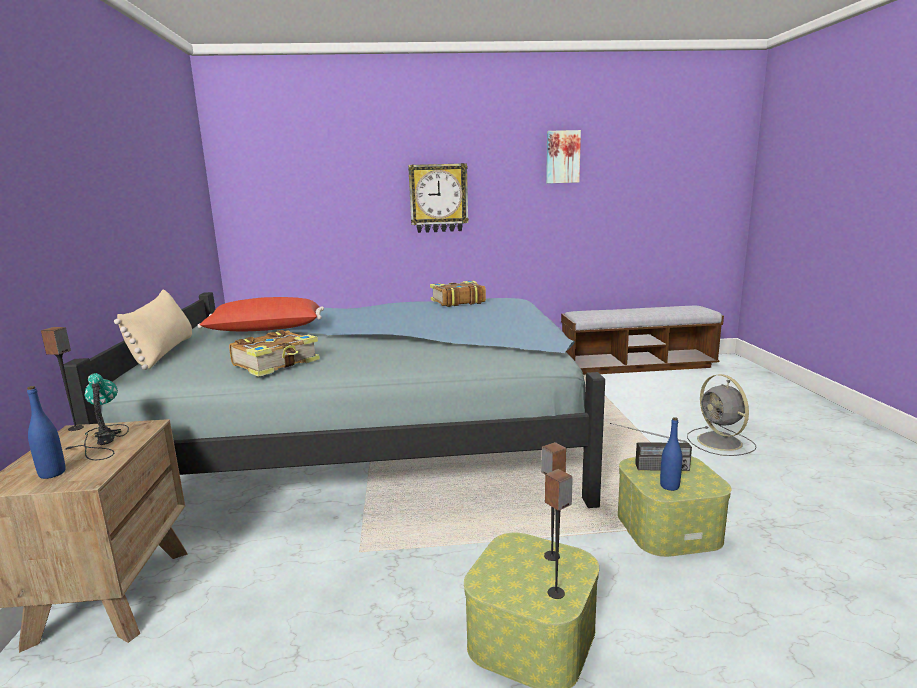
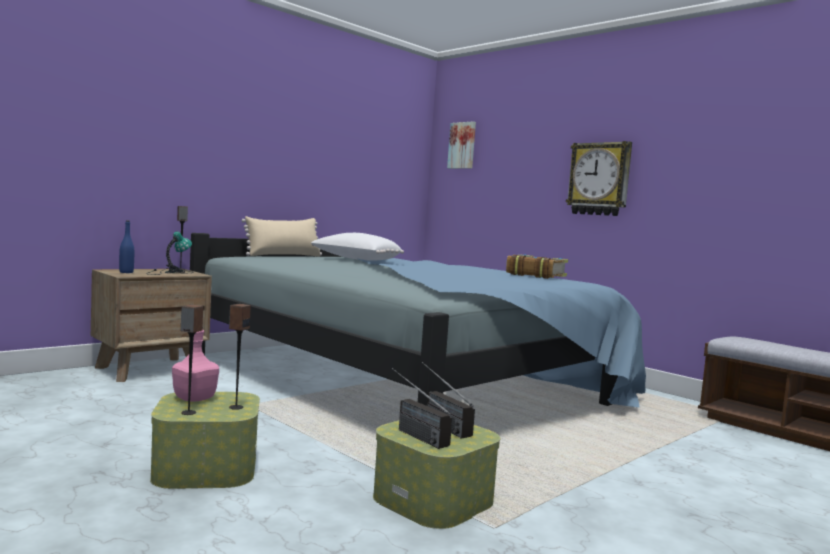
camera: 50 degrees right, 10 degrees down
(265, 330) = (355, 259): red pillow -> white pillow
(277, 363) = (295, 264): book -> none
(503, 577) = (194, 399): none -> pink bottle
(562, 157) = (751, 133): picture -> picture (462, 145)
(669, 486) = (411, 433): blue bottle -> radio
(720, 442) = (696, 510): grey fan -> none

